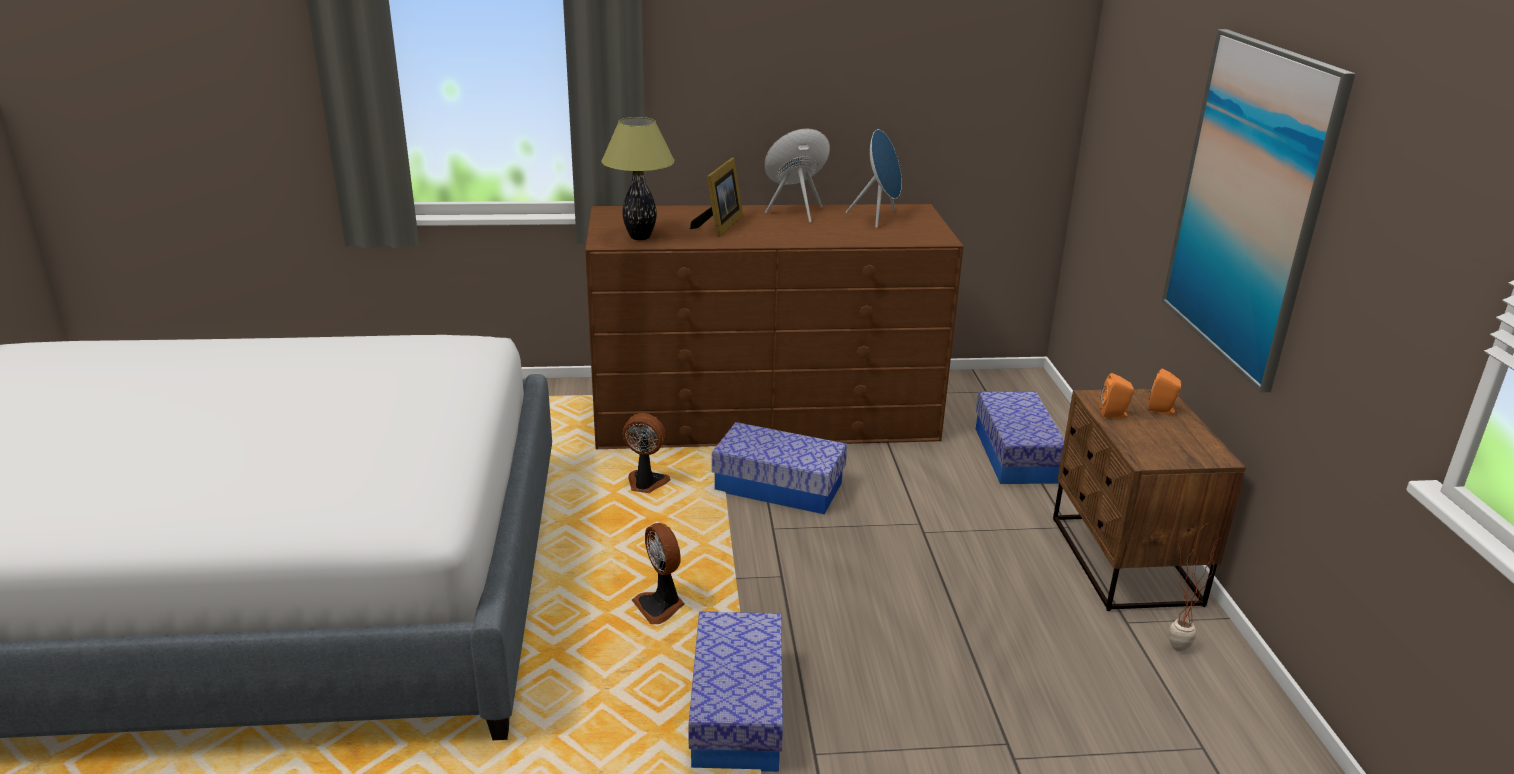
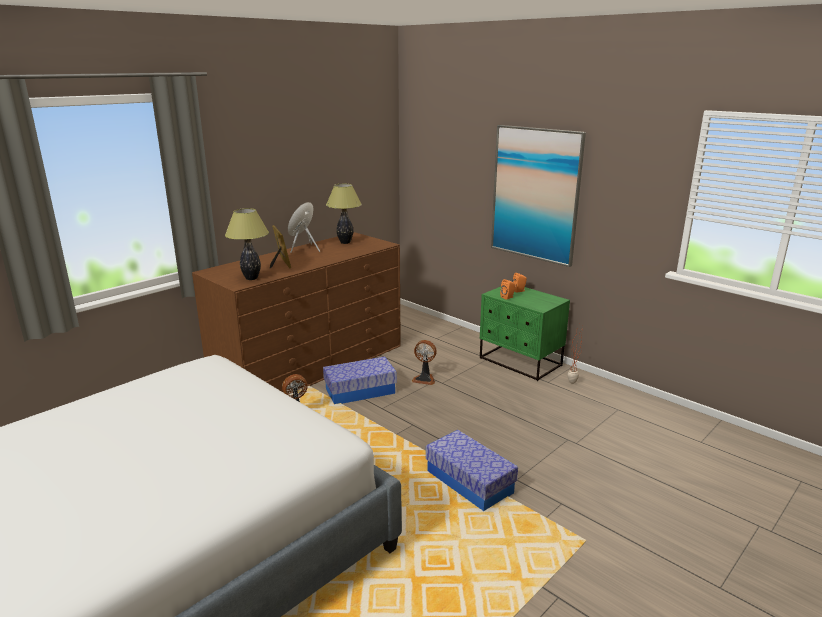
camera: 40 degrees left, 5 degrees down
(660, 606) = (380, 461): fan -> fan (424, 379)
(878, 218) = (345, 242): blue speaker -> table lamp
(1015, 455) = (435, 340): storage box -> none
(1123, 561) = (520, 362): brown nightstand -> green nightstand

